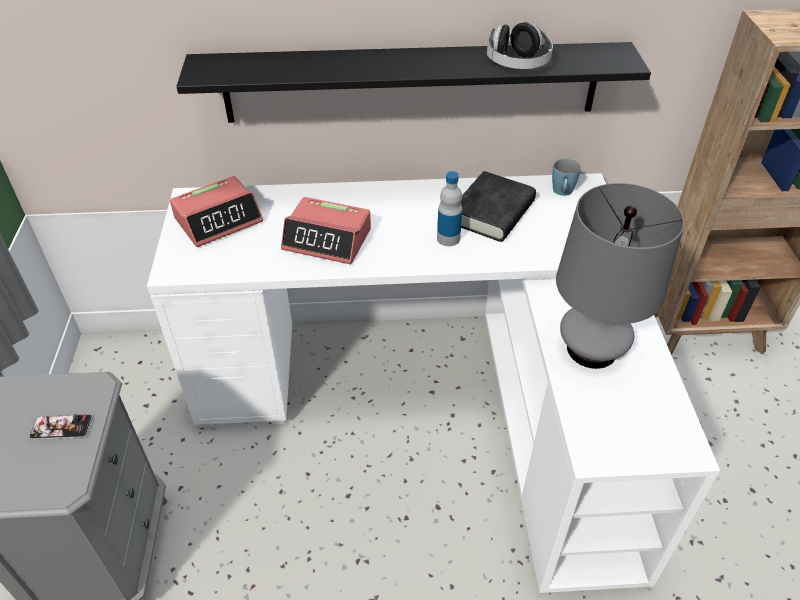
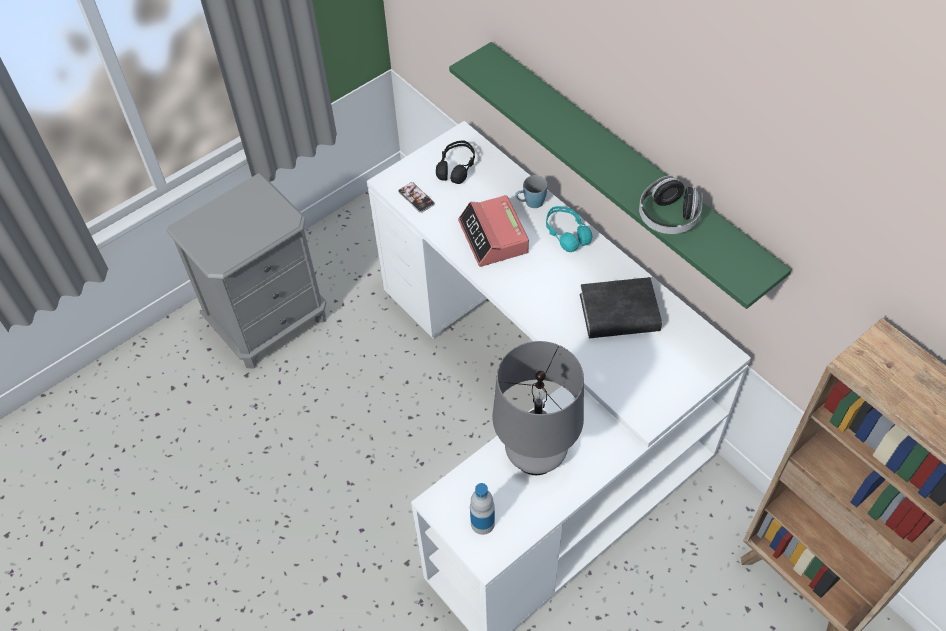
camera: 55 degrees right, 10 degrees up
(61, 428) = (250, 229): phone -> phone (416, 198)
(219, 220) = (456, 168): alarm clock -> black headphones
(377, 197) = (566, 234): none -> turquoise headphones
(411, 82) = (624, 169): black shelf -> green shelf
(448, 238) = (561, 304): bottle -> bottle (482, 523)
(562, 193) = (692, 344): blue mug -> blue mug (530, 203)

